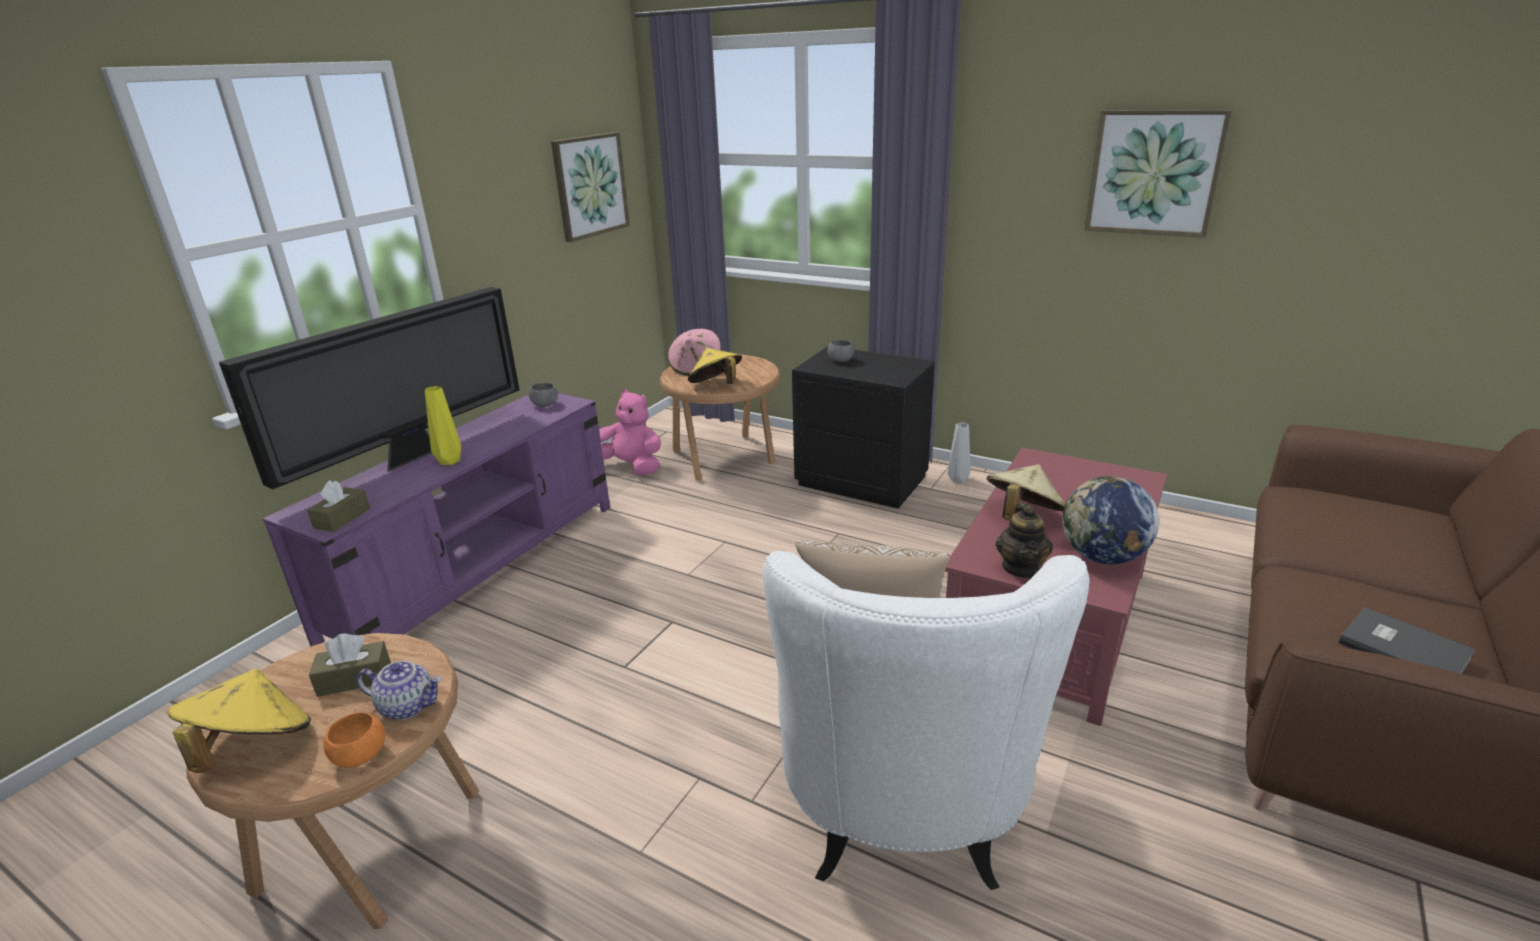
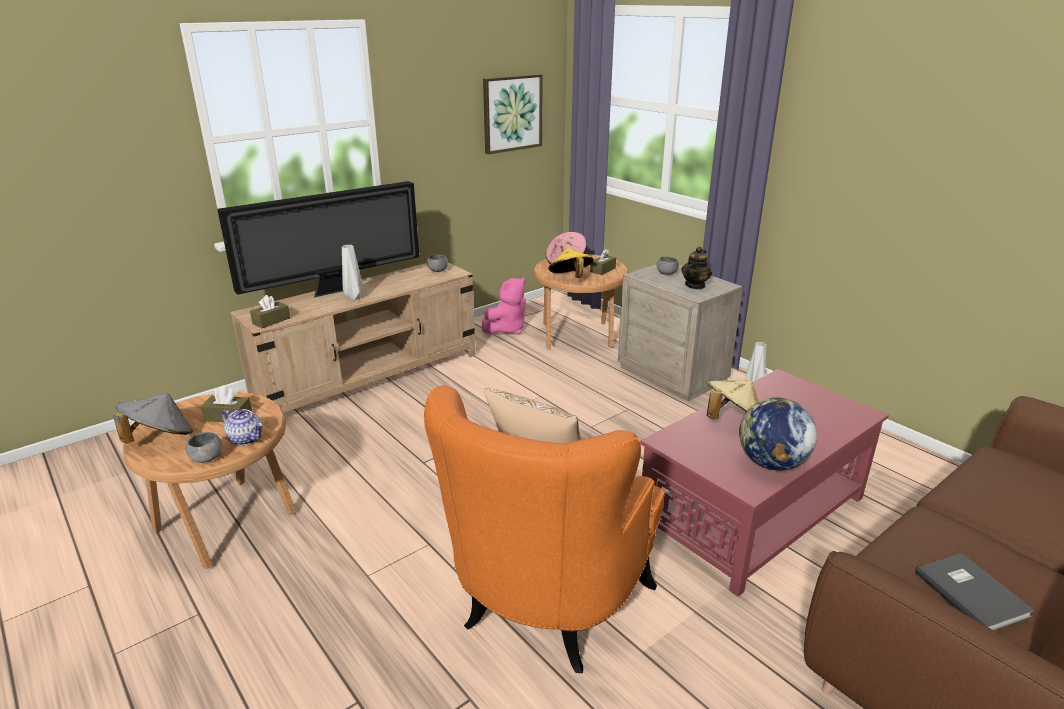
camera: 20 degrees right, 0 degrees up
(253, 745) = (160, 438): yellow hat -> grey hat
(360, 756) = (207, 458): orange bowl -> grey bowl
(449, 461) = (354, 297): yellow vase -> grey vase
(480, 568) = (370, 377): purple tv stand -> beige tv stand
(631, 467) = (507, 329): pink plush toy -> pink plush toy turned 90 degrees clockwise
(747, 370) = (602, 270): none -> brown tissue box
(862, 480) = (673, 374): black nightstand -> beige nightstand
(901, 817) = (544, 609): white armchair -> orange armchair
(1021, 568) = (698, 455): teapot -> teapot (695, 285)
(1154, 172) = (945, 150): picture -> none

